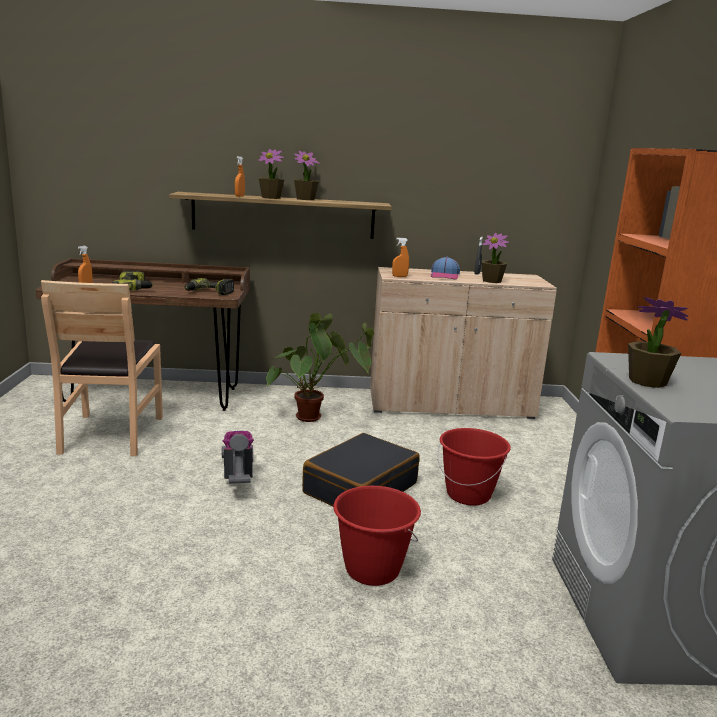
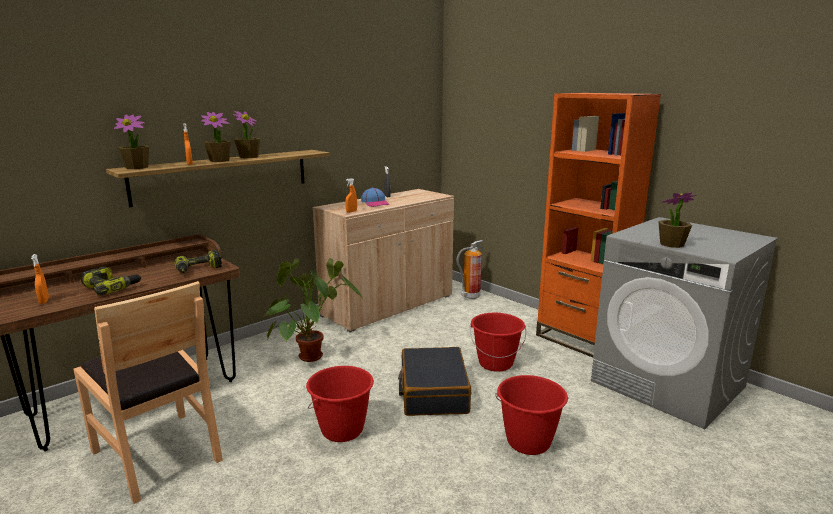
camera: 40 degrees left, 0 degrees up
(238, 478) = (342, 430): vacuum cleaner -> red bucket
(492, 281) = (411, 200): potted plant -> potted plant (137, 167)
(559, 428) = (470, 297): none -> fire extinguisher

